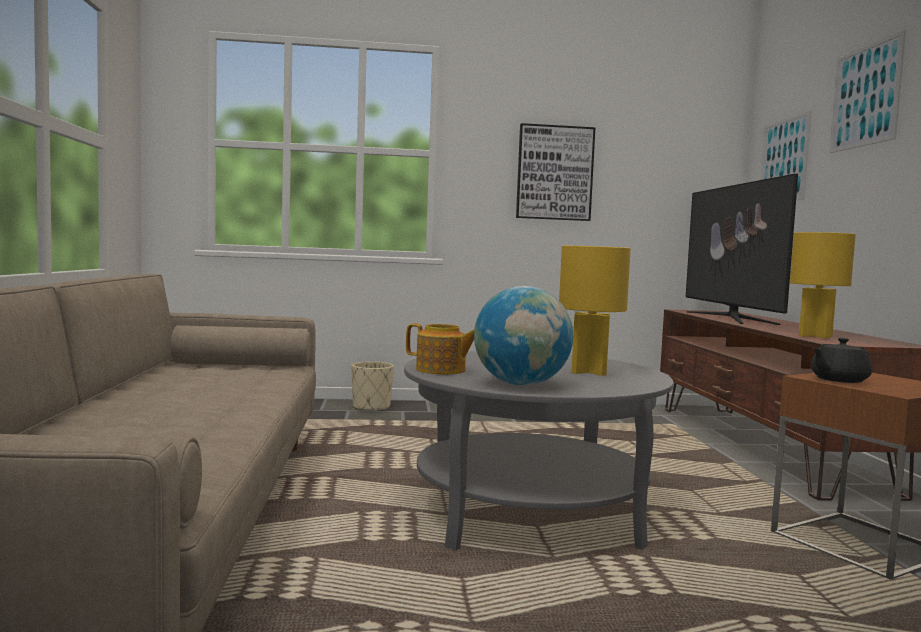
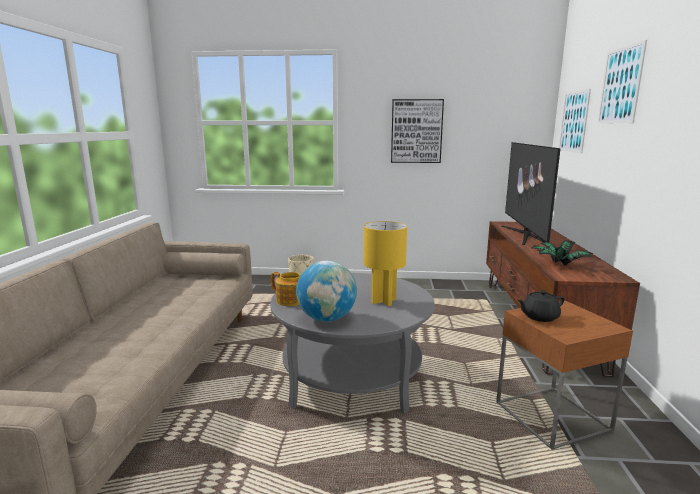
camera: 10 degrees right, 10 degrees up
(815, 336) = (559, 265): yellow table lamp -> potted plant

